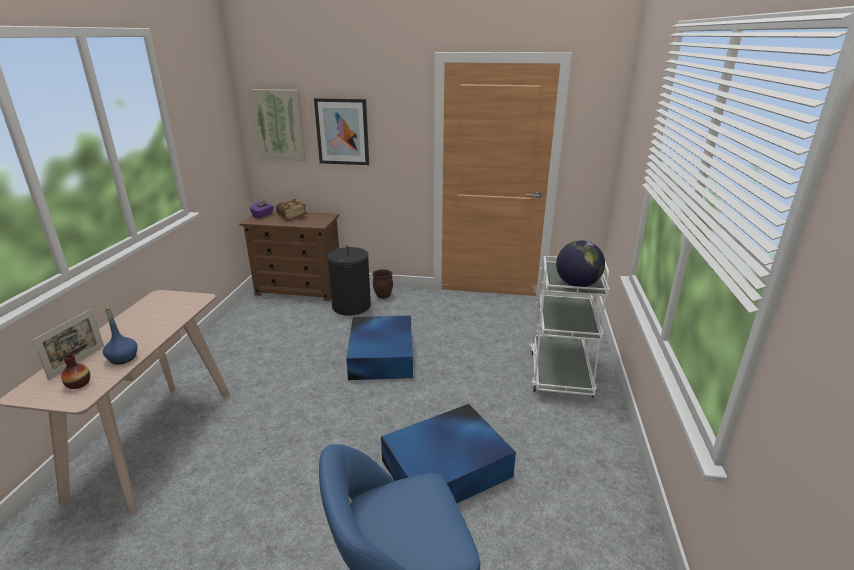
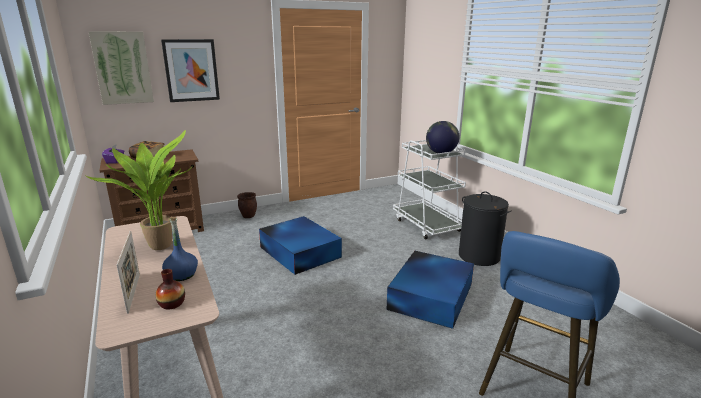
camera: 35 degrees left, 5 degrees down
(156, 321) = (160, 245): none -> potted plant
(351, 306) = (230, 229): black laundry basket -> black laundry basket (479, 256)

